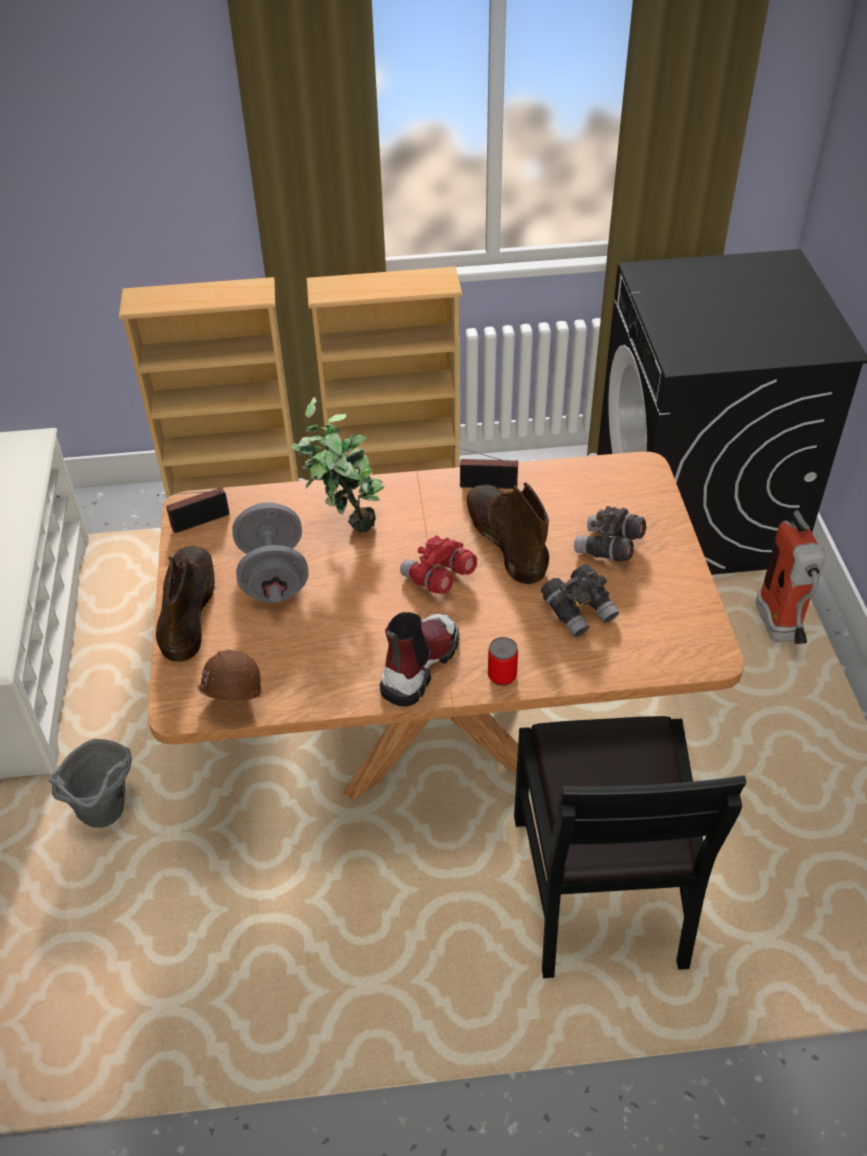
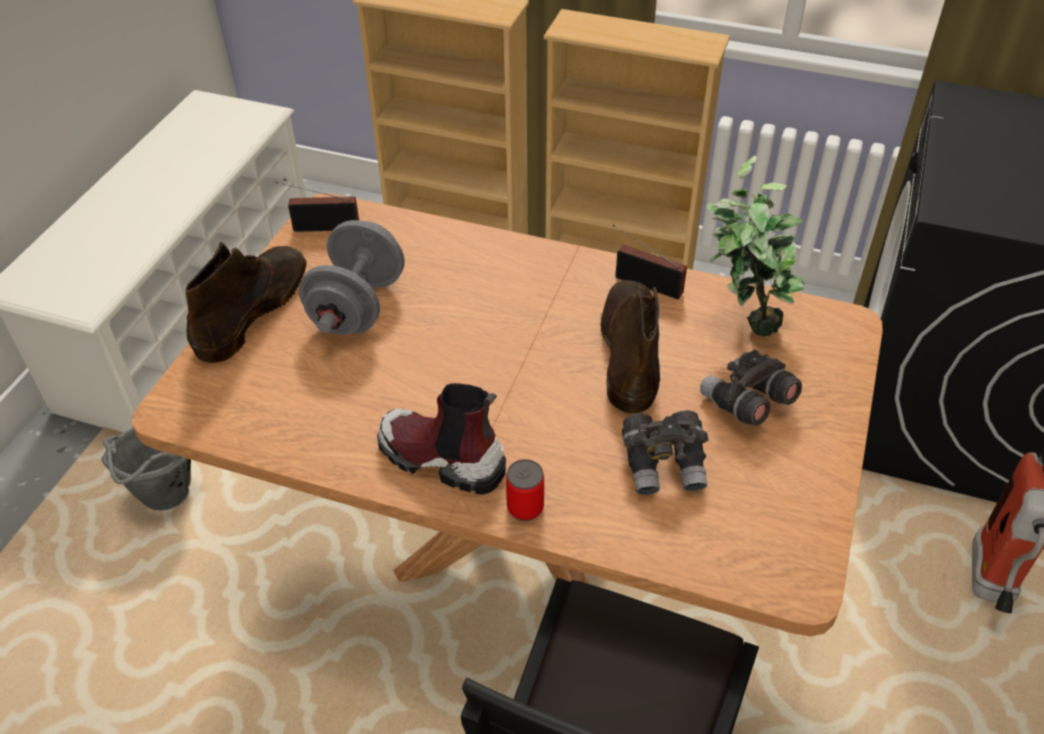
camera: 25 degrees right, 0 degrees up
(232, 706) = (221, 428): brown hard hat -> none
(346, 526) = (465, 280): potted plant -> potted plant (743, 323)
(419, 665) = (441, 459): boot -> boot turned 120 degrees counterclockwise
(438, 578) = (526, 369): red binoculars -> none

